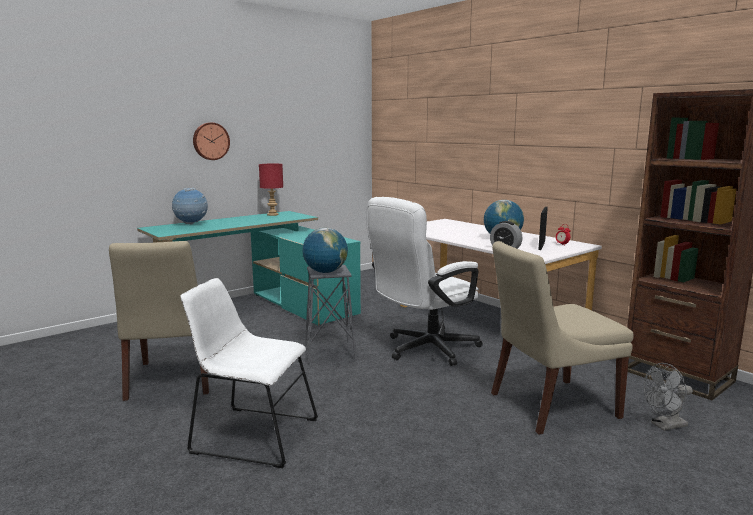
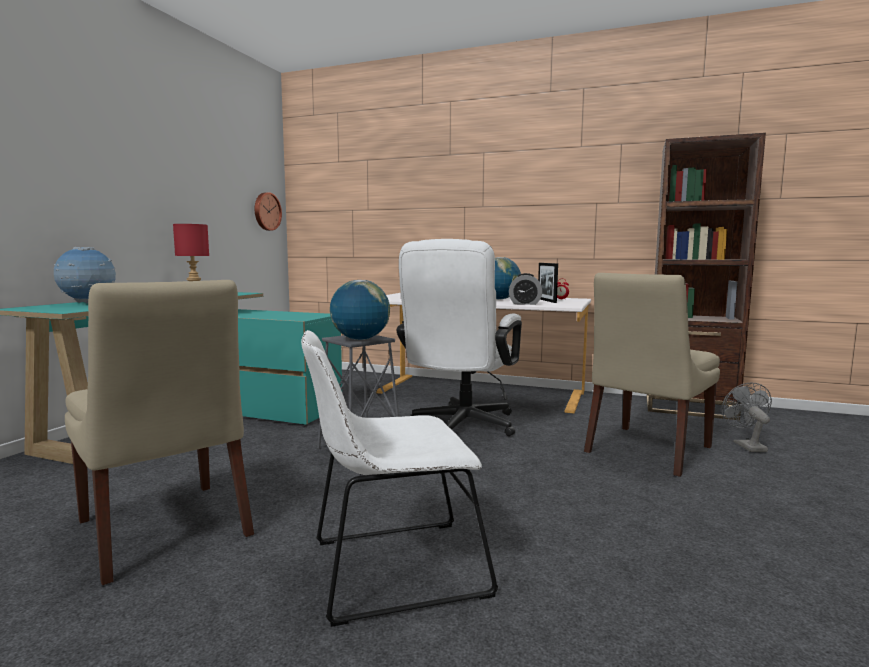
camera: 30 degrees left, 5 degrees down
(210, 141) = (103, 185): wall clock -> wall clock (266, 211)
(665, 426) = (746, 445): grey fan -> grey fan turned 135 degrees clockwise

